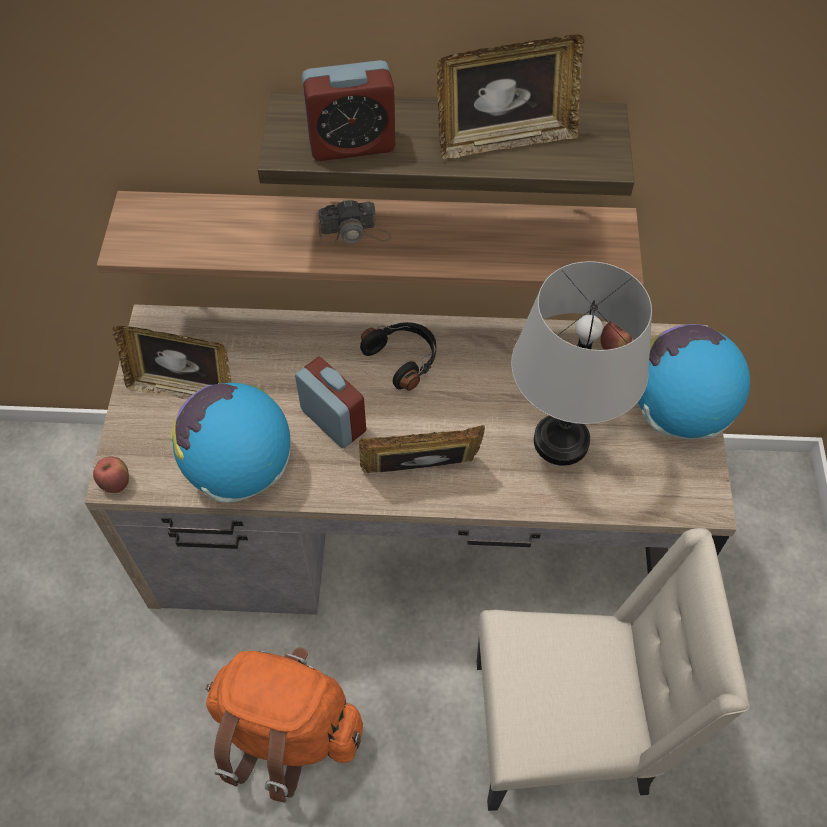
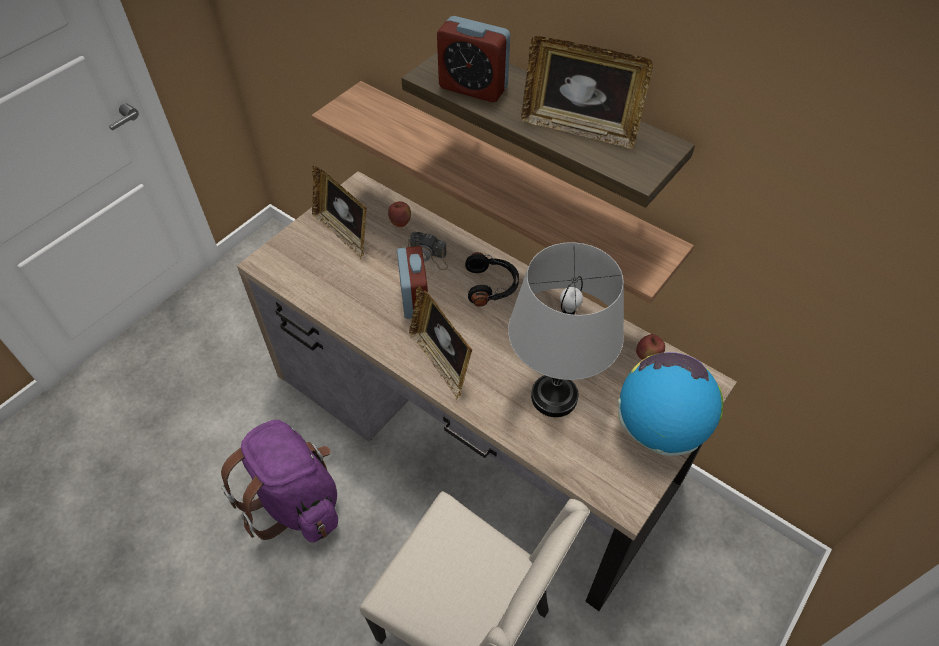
camera: 35 degrees right, 5 degrees down
(116, 483) = (261, 264): apple -> apple (400, 223)
(240, 469) = (335, 296): globe -> none
(286, 731) = (296, 500): orange backpack -> purple backpack
(354, 233) = (477, 168): camera -> camera (428, 256)
(420, 473) = (441, 362): picture frame -> picture frame turned 150 degrees counterclockwise

